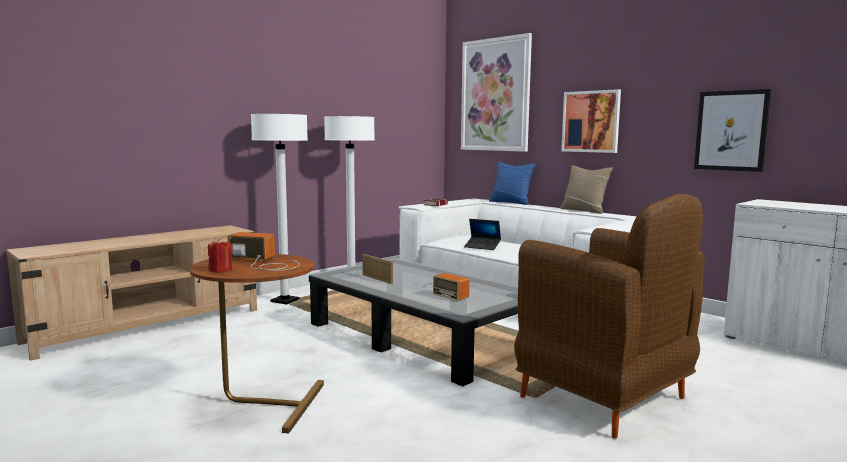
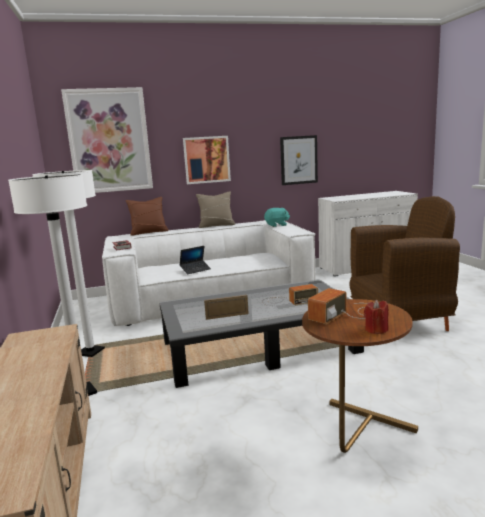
camera: 60 degrees left, 5 degrees up
(511, 202) = (149, 232): blue pillow -> brown pillow
(629, 222) = (277, 225): none -> turquoise plush toy

